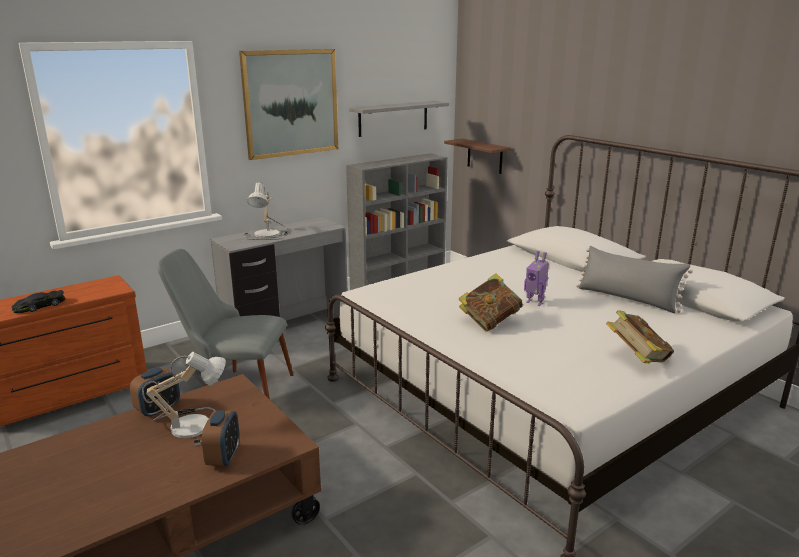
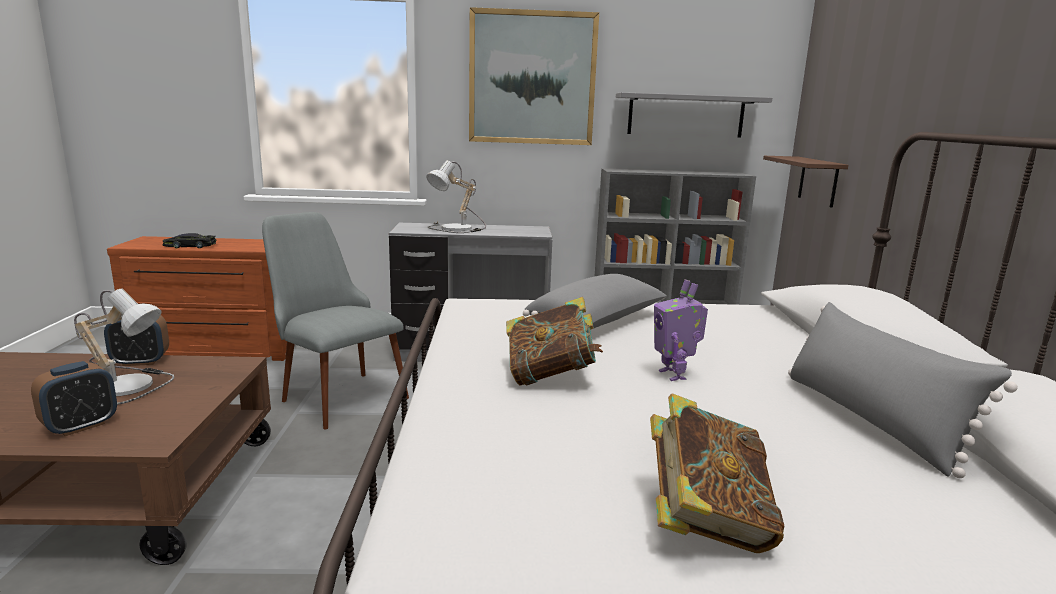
camera: 35 degrees right, 5 degrees down
(455, 284) = (598, 323): none -> grey pillow

